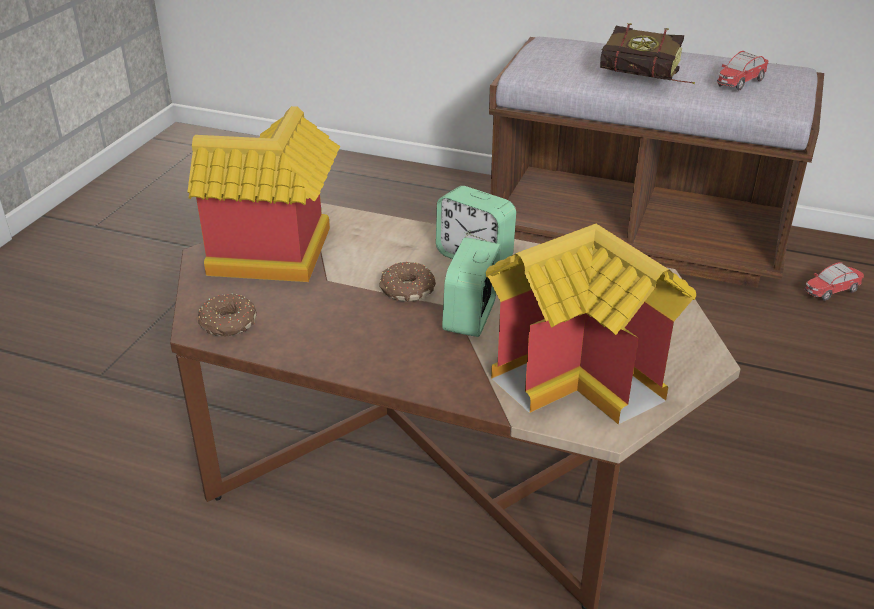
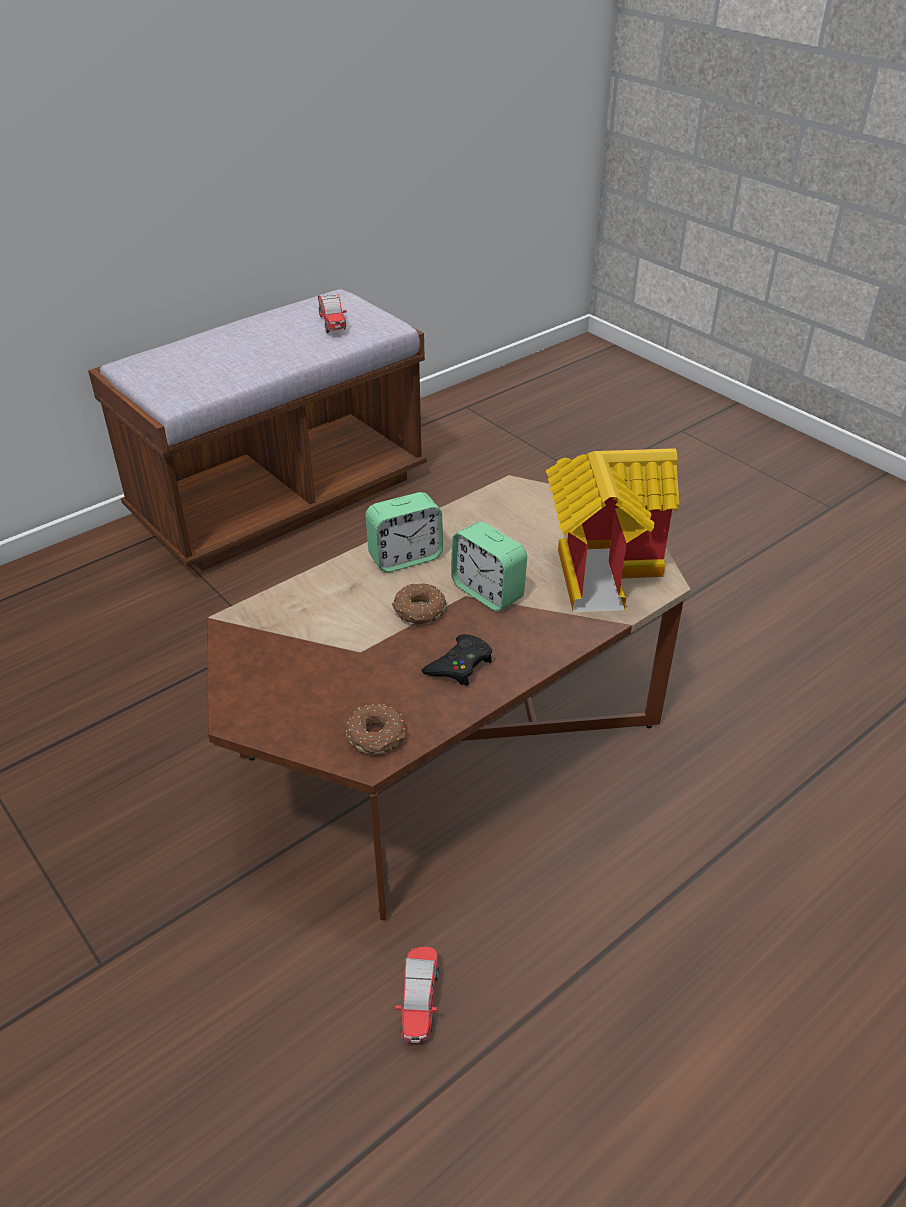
camera: 60 degrees left, 5 degrees up
(275, 259) = (295, 673): toy house -> none
(351, 336) = (459, 665): none -> black game controller
(647, 81) = (277, 356): book -> none
(831, 292) = (444, 453): toy car -> toy car (420, 1002)

